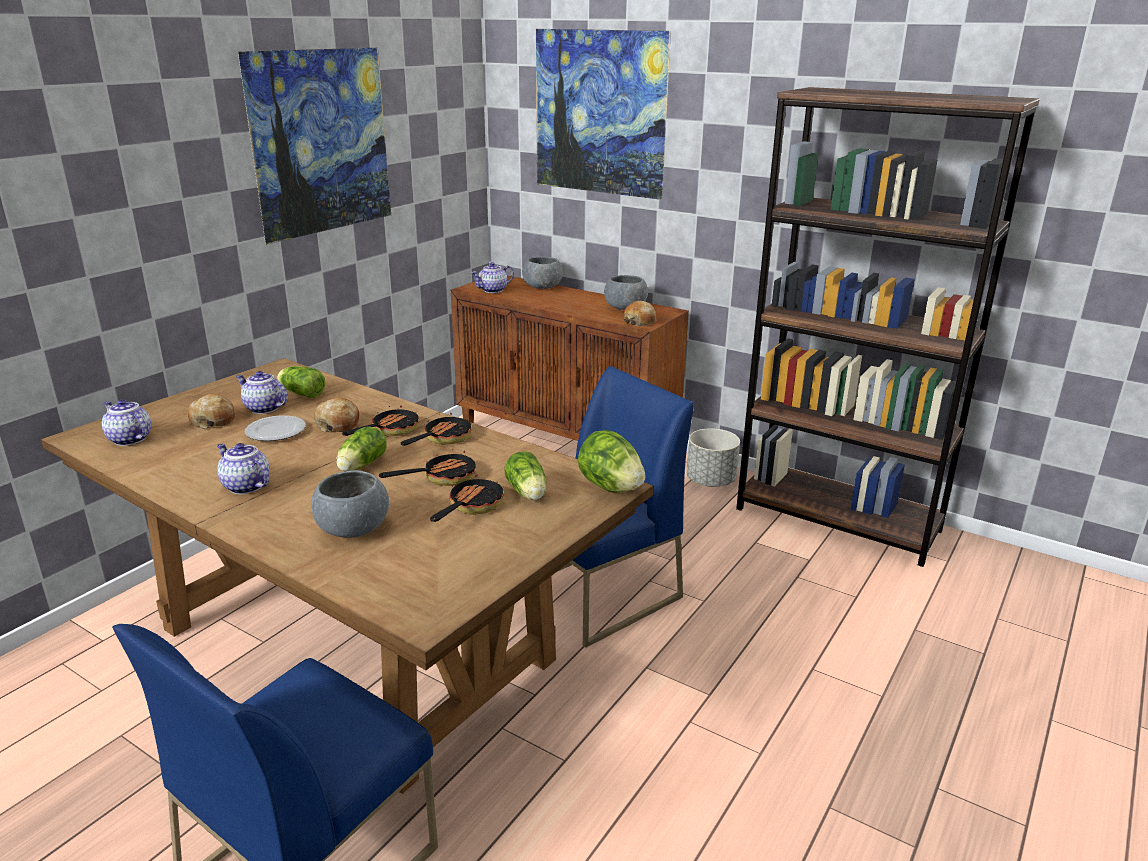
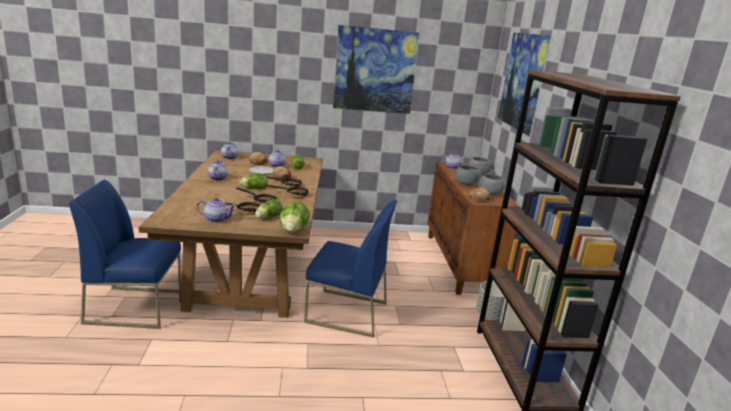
camera: 50 degrees right, 5 degrees down
(353, 528) = (207, 198): grey bowl -> grey bowl (466, 184)
(481, 547) = (216, 219): none -> teapot

